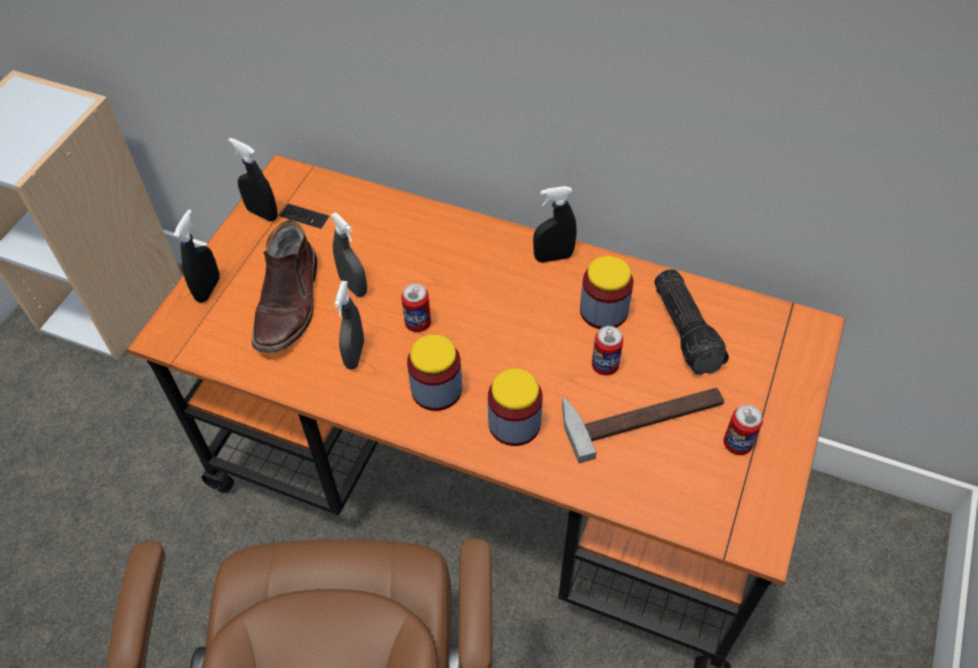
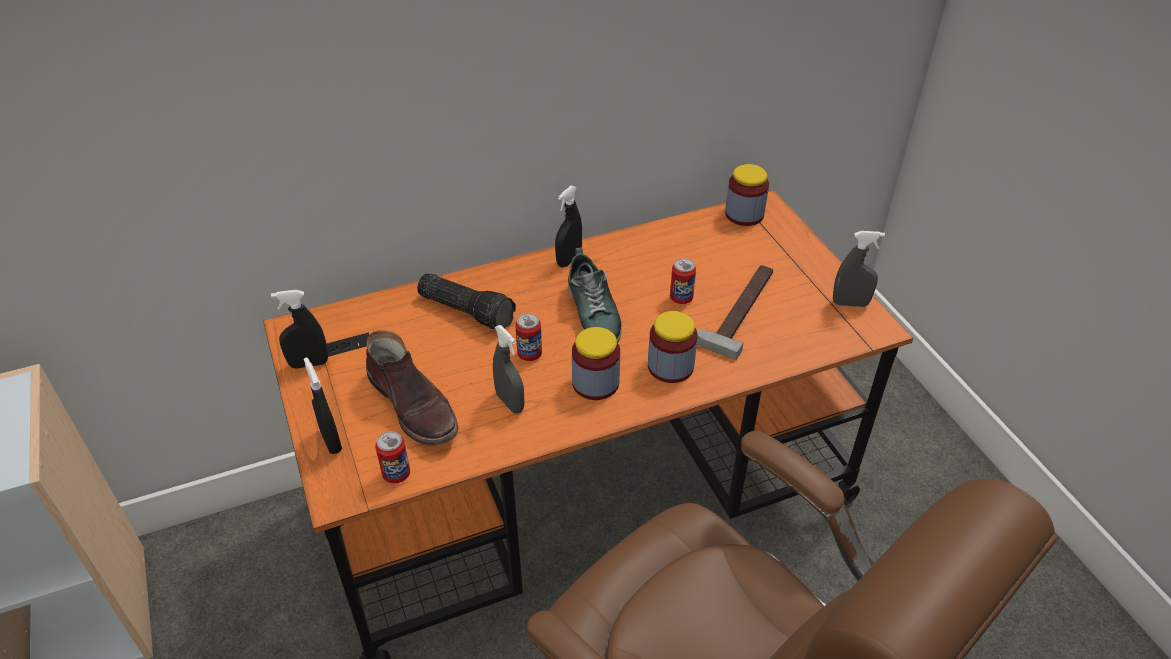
camera: 45 degrees left, 10 degrees down
(353, 286) = (450, 363): grey spray bottle -> grey spray bottle (850, 303)
(512, 325) = (594, 314): none -> shoe
(603, 311) = (640, 269): jar -> jar (744, 214)
(687, 330) = (702, 249): flashlight -> flashlight (468, 310)
(737, 444) = (804, 288): can -> can (396, 474)

